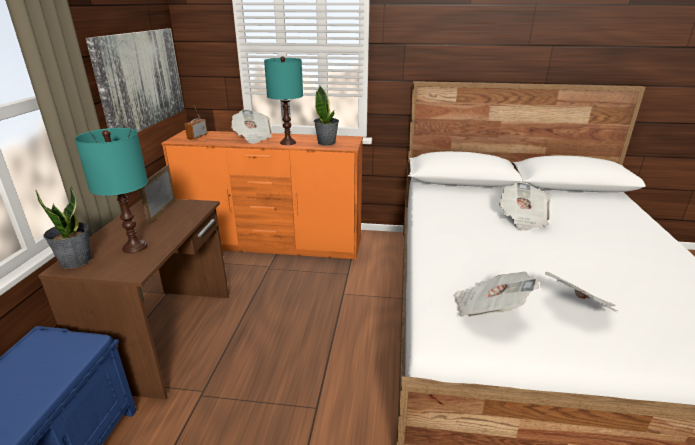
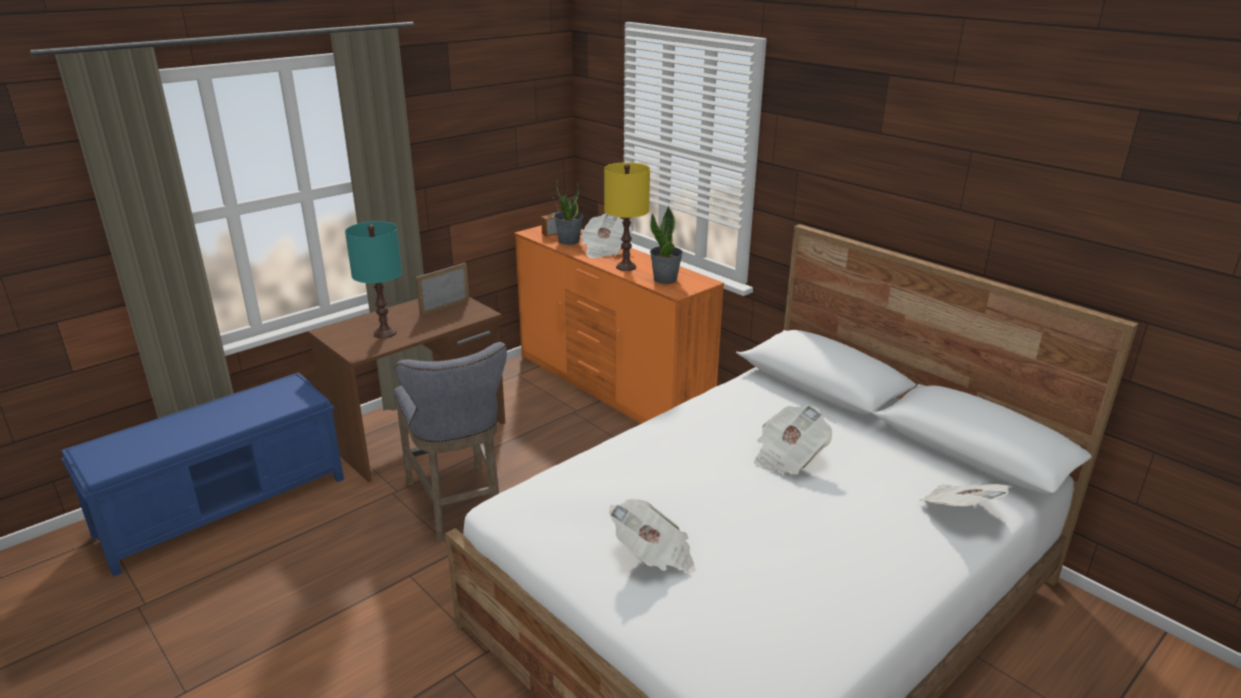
camera: 40 degrees right, 0 degrees up
(75, 261) = (339, 329): potted plant -> potted plant (568, 241)
(141, 80) = (502, 162): picture -> none
(271, 373) = (458, 506): none -> grey stool
(288, 143) = (625, 267): turquoise table lamp -> yellow table lamp
(489, 310) = (561, 509): newspaper -> newspaper (960, 511)

